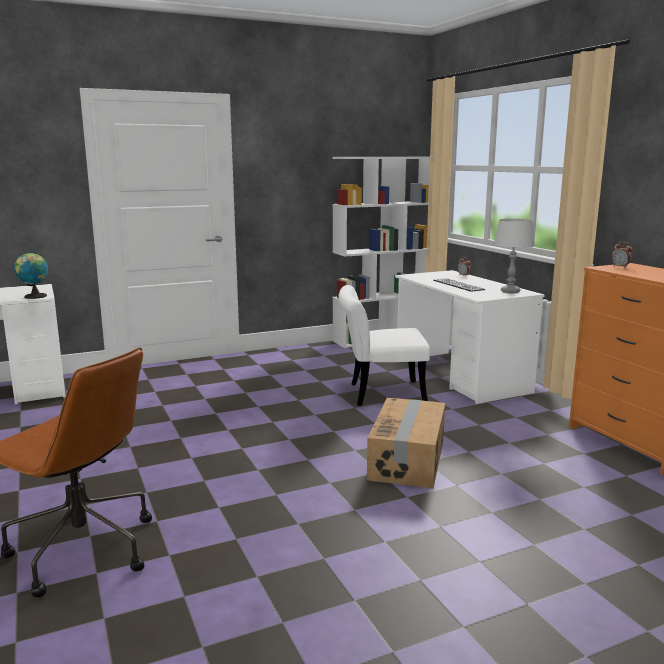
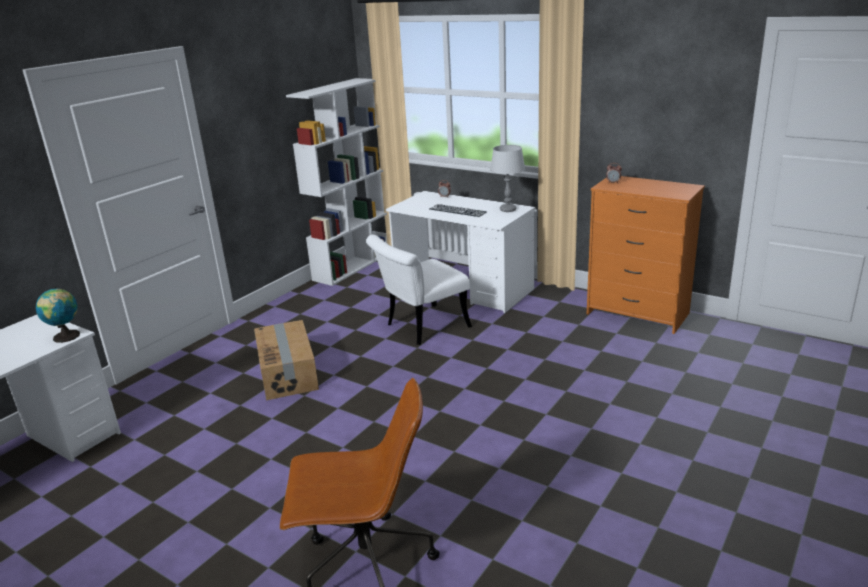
camera: 30 degrees left, 10 degrees up
(408, 459) = (512, 382): cardboard box -> cardboard box (288, 373)

